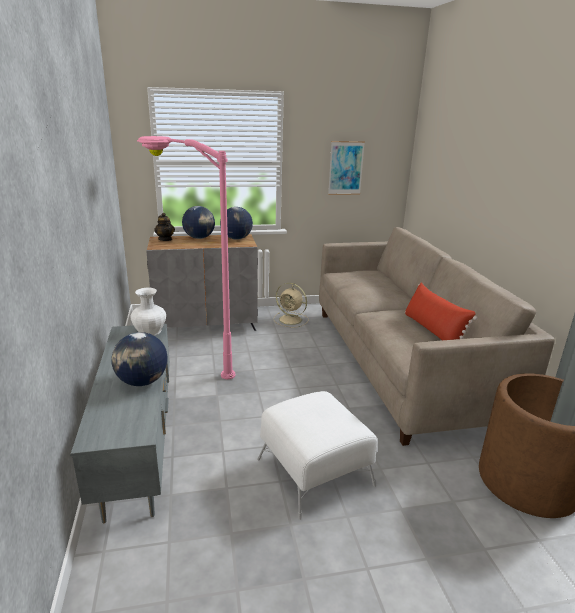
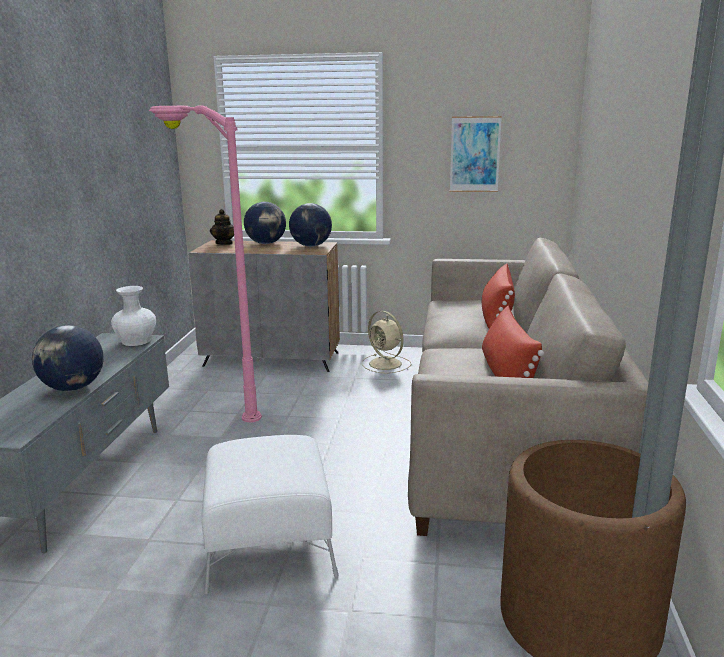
camera: 20 degrees right, 5 degrees down
(384, 284) = (496, 316): none -> red pillow

